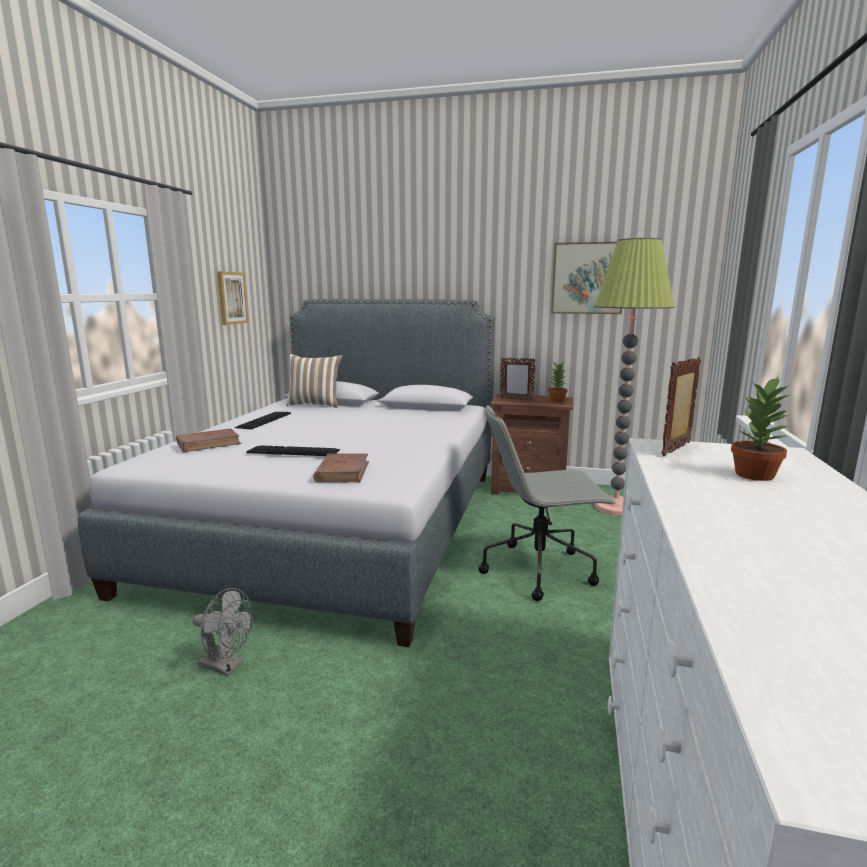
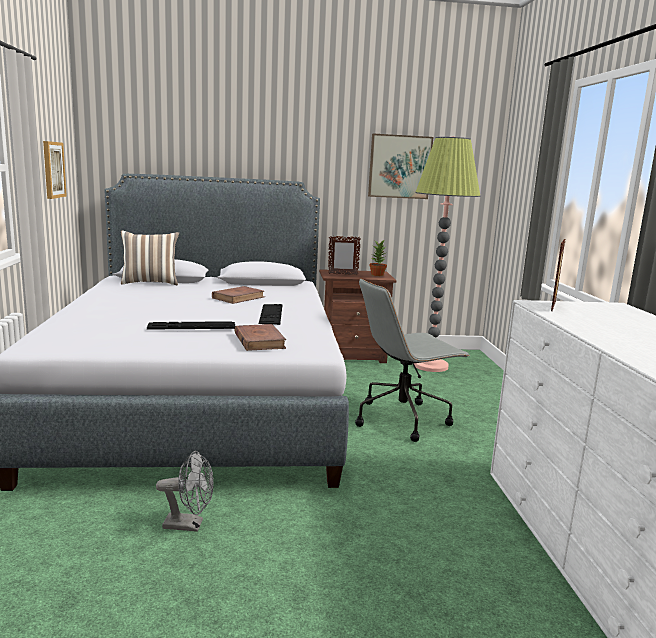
camera: 20 degrees left, 0 degrees up
(209, 443) = (94, 322): brown book -> brown book (238, 298)
(264, 420) = (117, 299): keyboard -> keyboard (271, 314)
(755, 475) = (618, 320): potted plant -> none

